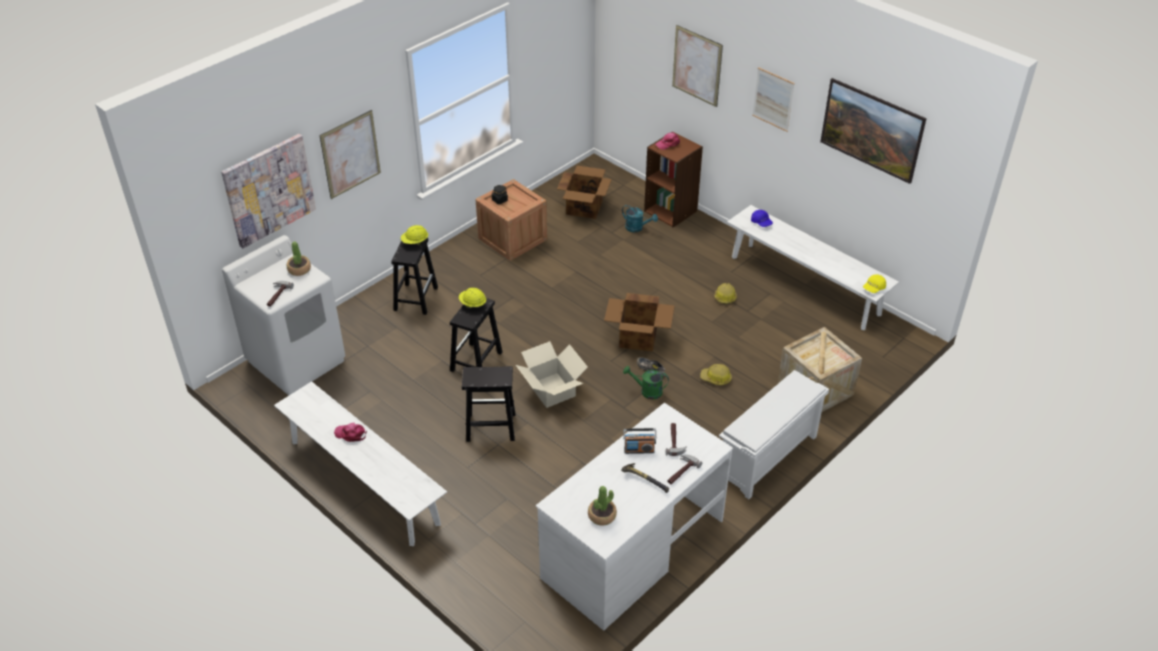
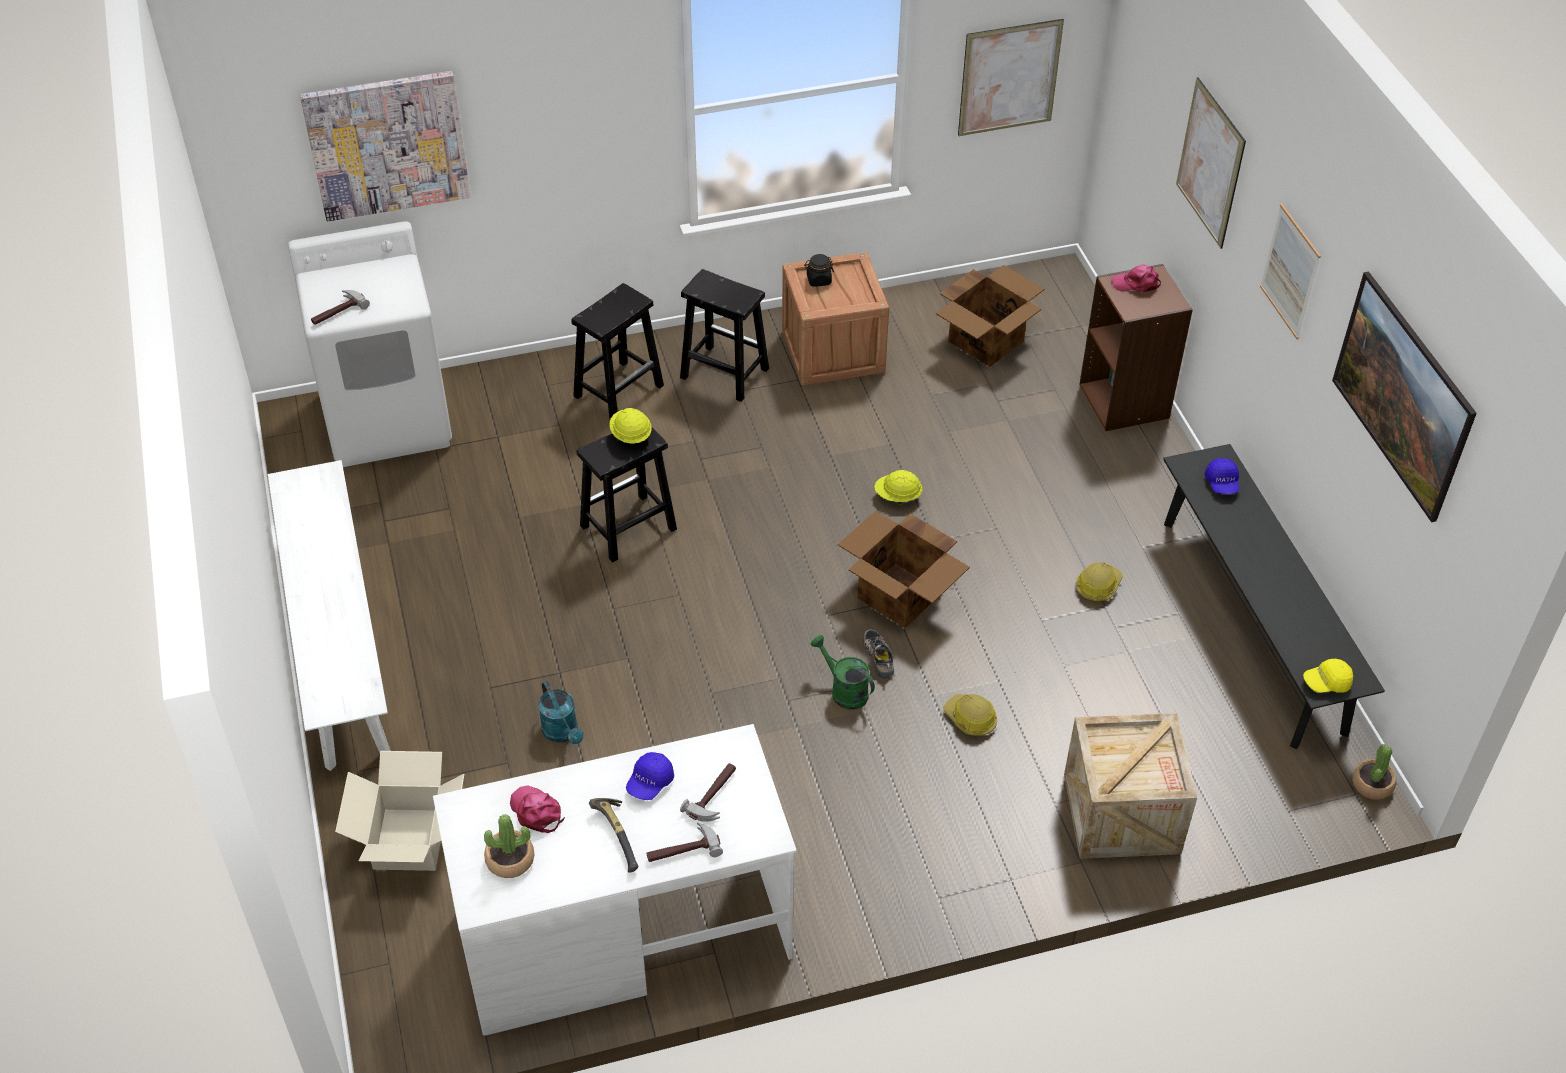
camera: 30 degrees right, 5 degrees up
(299, 269) = (397, 283): potted plant -> potted plant (1372, 784)
(350, 154) = (550, 128): picture -> picture (1009, 77)
(351, 434) = (330, 564): pink cap -> pink cap (536, 811)
(415, 242) = (627, 302): yellow hard hat -> yellow hard hat (897, 497)
(490, 427) = (568, 640): black stool -> black stool (723, 373)
(551, 390) = (701, 623): cardboard box -> cardboard box (408, 840)
(637, 228) = (1045, 409): turquoise watering can -> turquoise watering can (563, 733)
(639, 450) = (650, 783): radio -> blue cap
(767, 458) = (946, 892): white shoe rack -> none
(804, 285) = (1252, 624): white bench -> black bench

